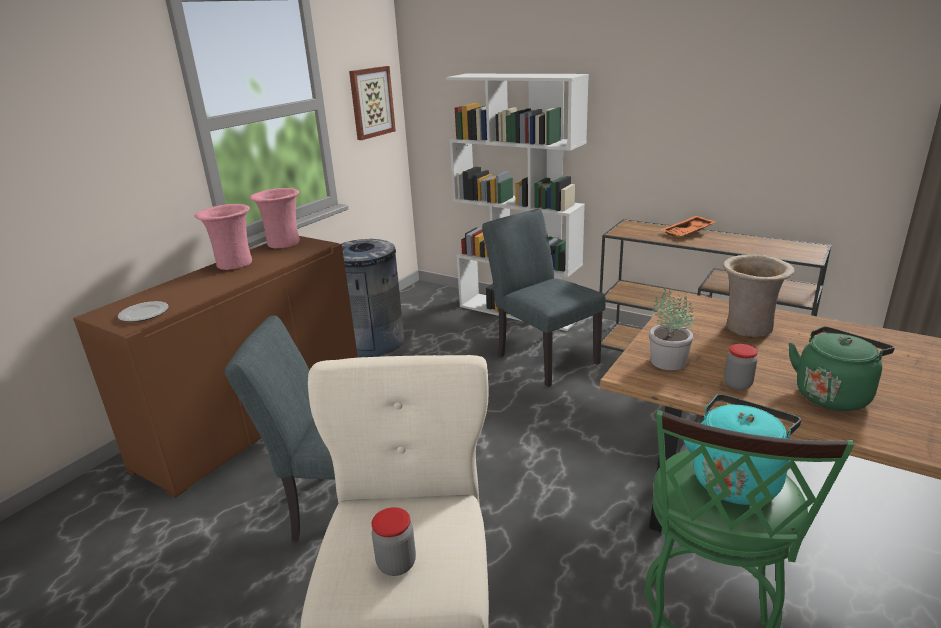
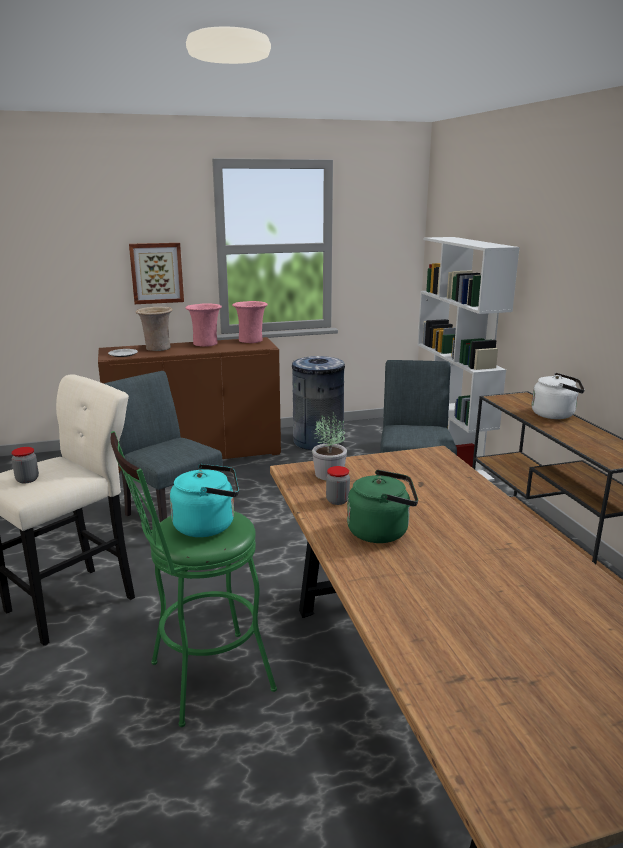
camera: 40 degrees right, 5 degrees down
(371, 102) = (384, 252): picture -> picture (156, 273)
(688, 232) = (555, 414): orange tray -> white kettle
(748, 329) = (431, 482): beige vase -> beige vase (157, 349)

